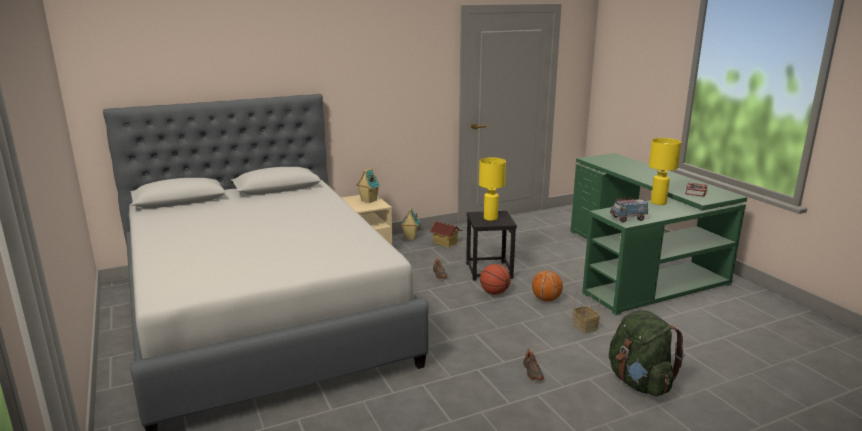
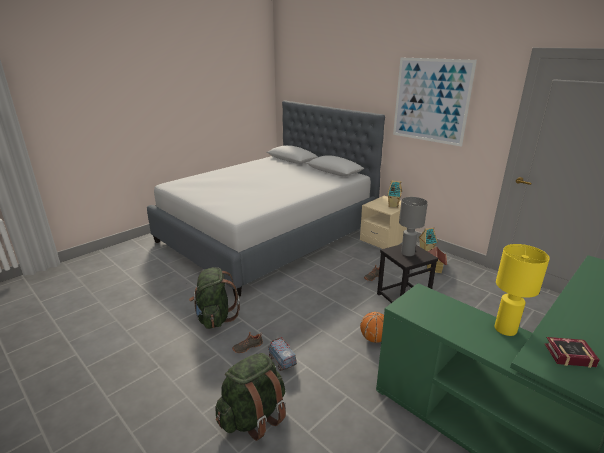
camera: 70 degrees right, 5 degrees up
(374, 67) = (430, 101): none -> picture
(461, 389) = (215, 317): none -> green backpack
(490, 218) = (407, 253): yellow table lamp -> grey table lamp
(494, 292) = (364, 308): basketball -> none
(584, 326) = (337, 369): basket -> none
(628, 218) = (416, 308): toy truck -> toy truck (282, 361)

